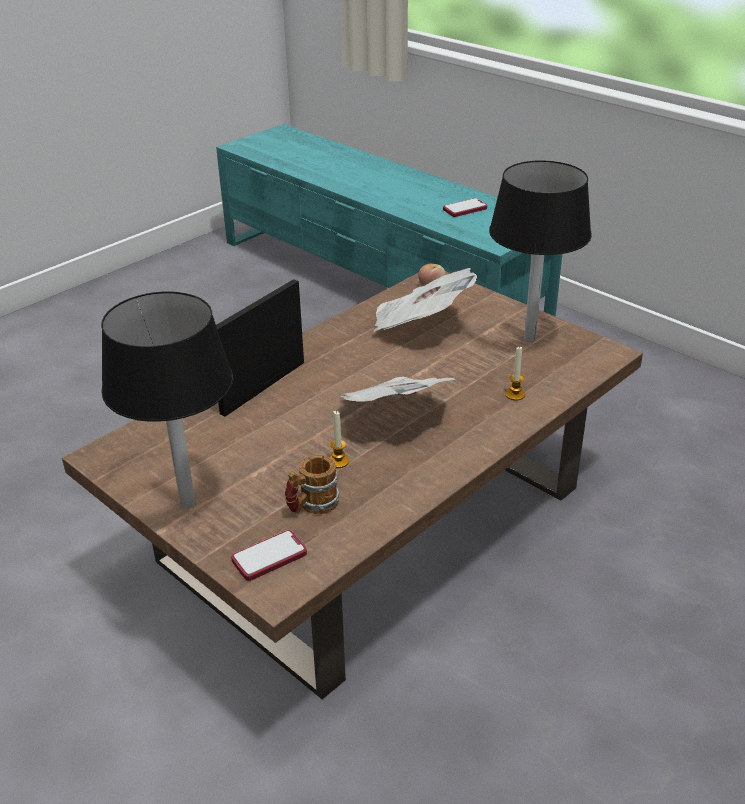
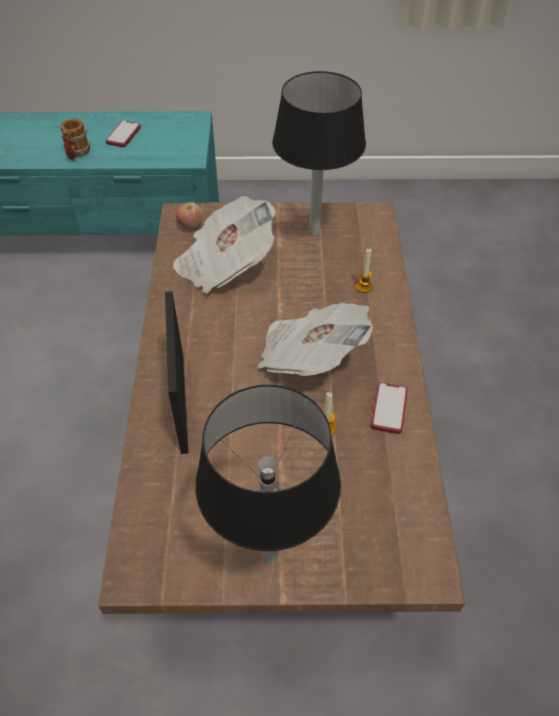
camera: 45 degrees left, 15 degrees up
(269, 557) = (388, 550): phone -> phone (389, 409)
(312, 505) = (358, 481): mug -> mug (76, 154)

